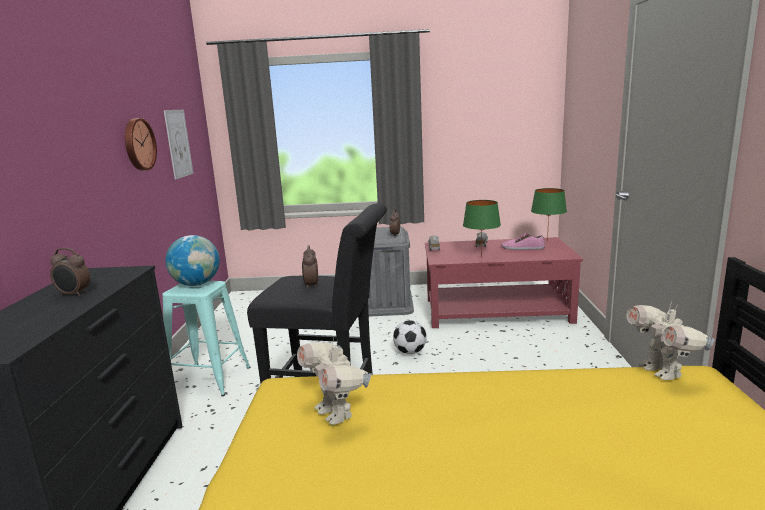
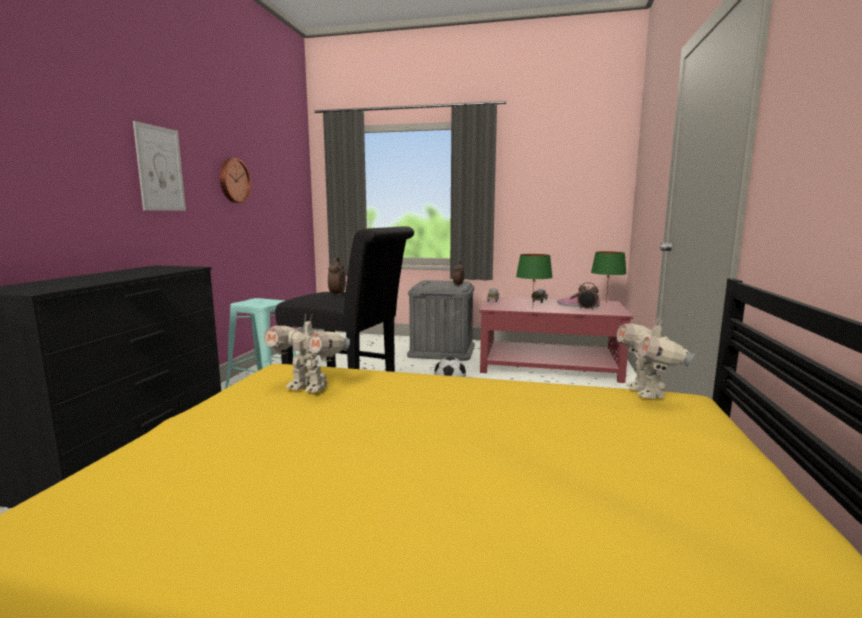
camera: 10 degrees right, 5 degrees down
(74, 295) = (129, 274): alarm clock -> alarm clock (586, 309)
(178, 143) = (277, 190): picture -> picture (160, 169)
(196, 284) = (262, 300): globe -> none
(336, 413) = (309, 388): toy robot -> toy robot turned 45 degrees counterclockwise

